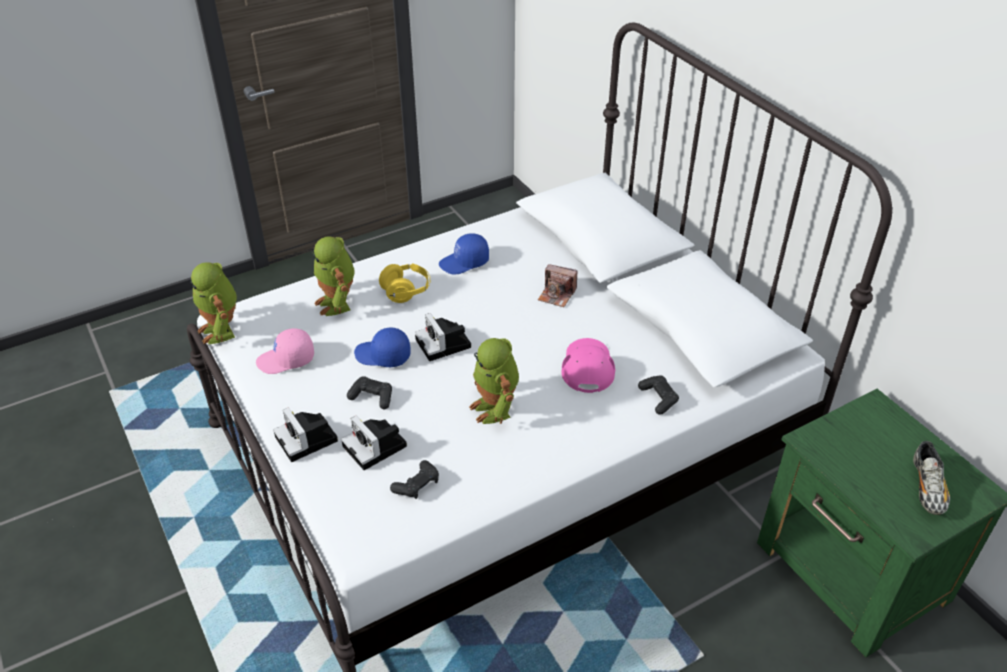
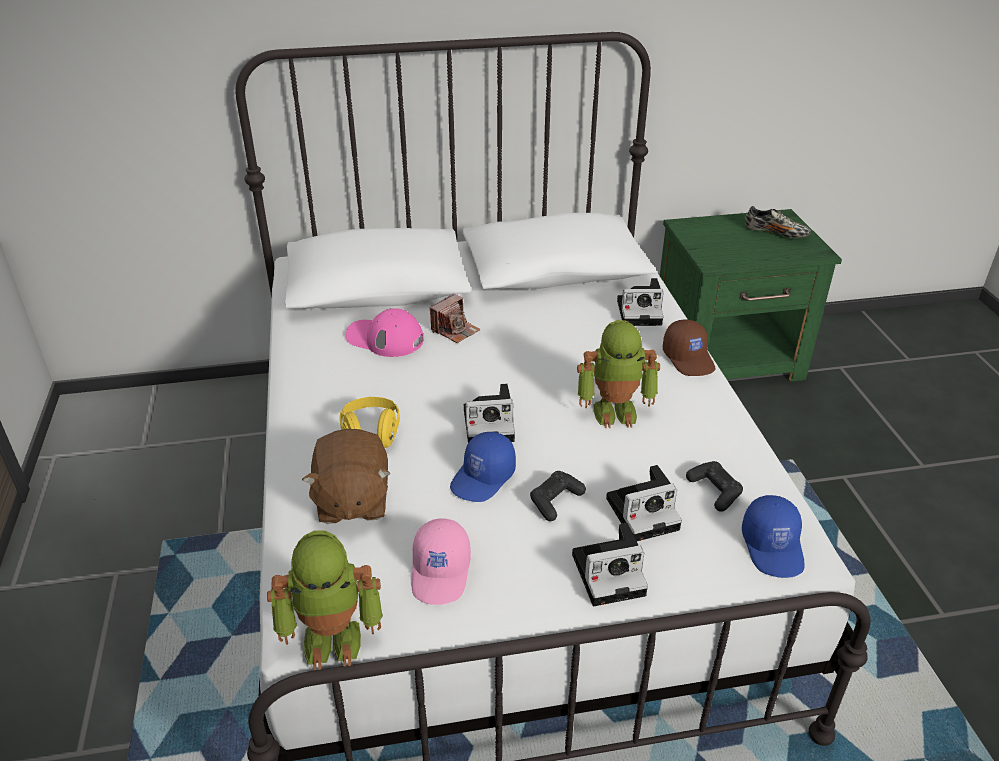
camera: 70 degrees left, 5 degrees down
(338, 303) = (351, 501): toy robot -> brown plush toy
(464, 262) = (349, 378): blue cap -> blue cap (773, 547)
(587, 367) = (578, 339): pink cap -> pink cap (385, 338)
(599, 443) = (689, 358): none -> brown cap
(658, 398) = (641, 312): black game controller -> camera

